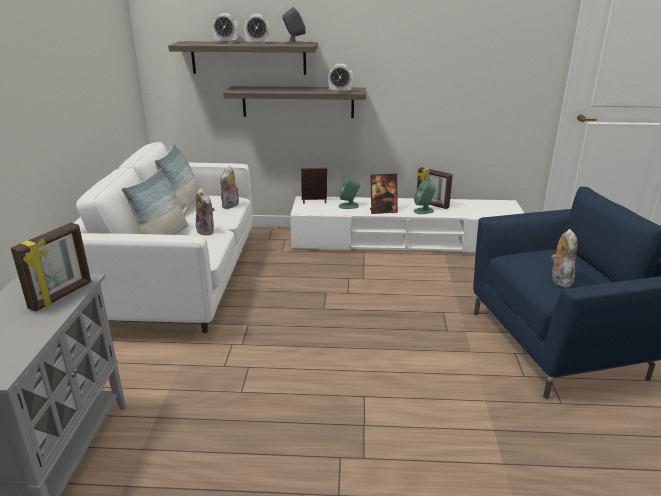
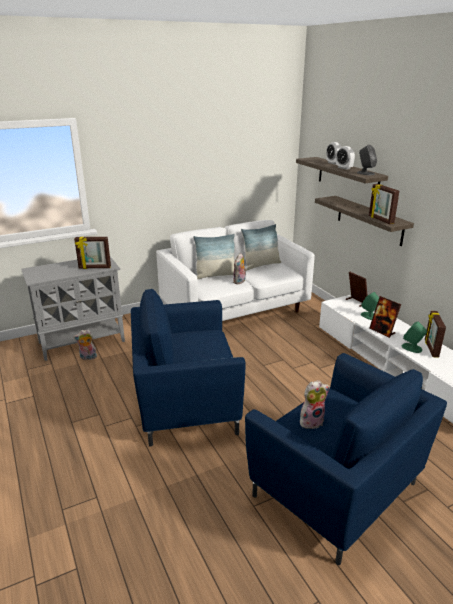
camera: 60 degrees right, 0 degrees up
(231, 206) = (281, 276): plush toy -> plush toy (87, 358)
(340, 91) = (380, 220): alarm clock -> picture frame
(349, 395) = (185, 404): none -> blue armchair

